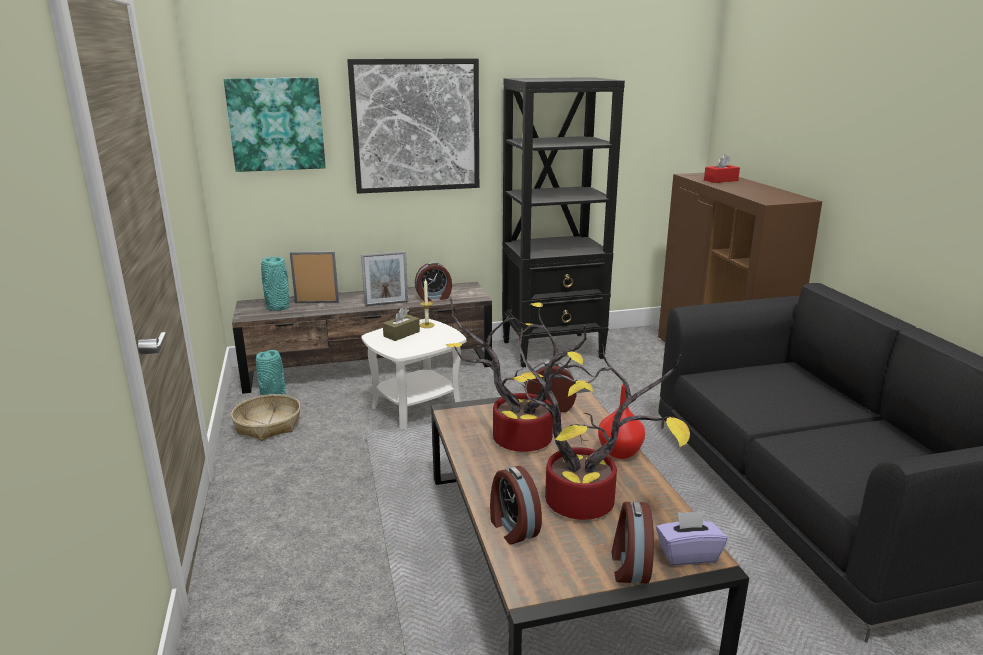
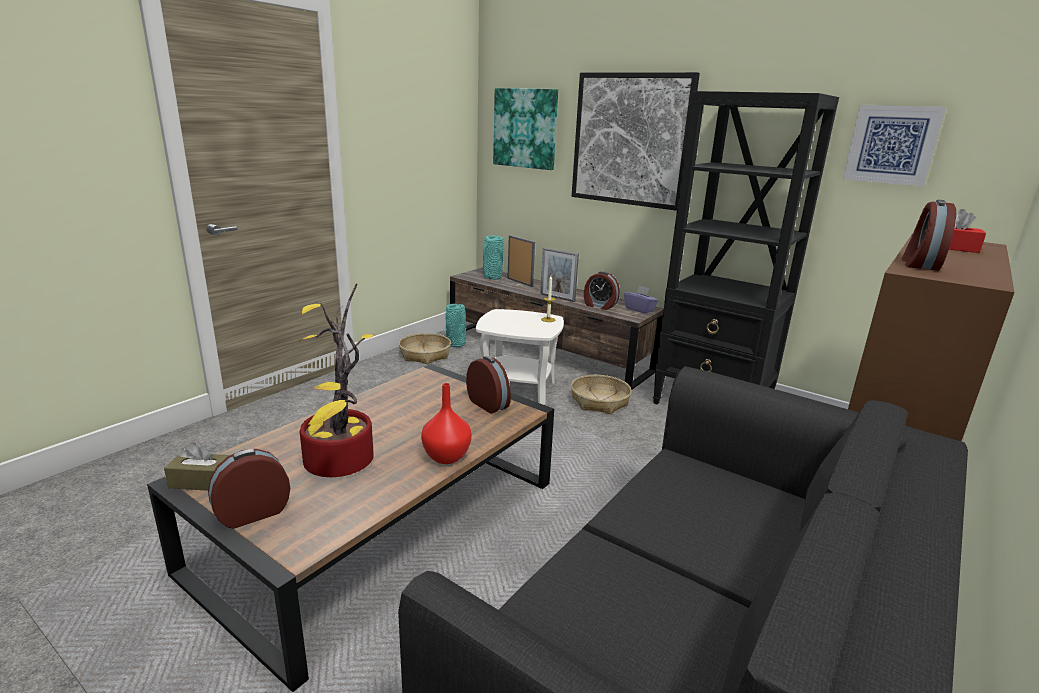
camera: 50 degrees right, 0 degrees up
(401, 334) = (518, 317): brown tissue box -> brown tissue box (202, 481)
(491, 385) = (599, 402): none -> basket
(512, 528) = (275, 445): alarm clock -> alarm clock (919, 264)
(516, 440) = (413, 408): potted plant -> none
(631, 111) = (892, 145): none -> picture
(687, 554) = (293, 539): purple tissue box -> purple tissue box (639, 309)

